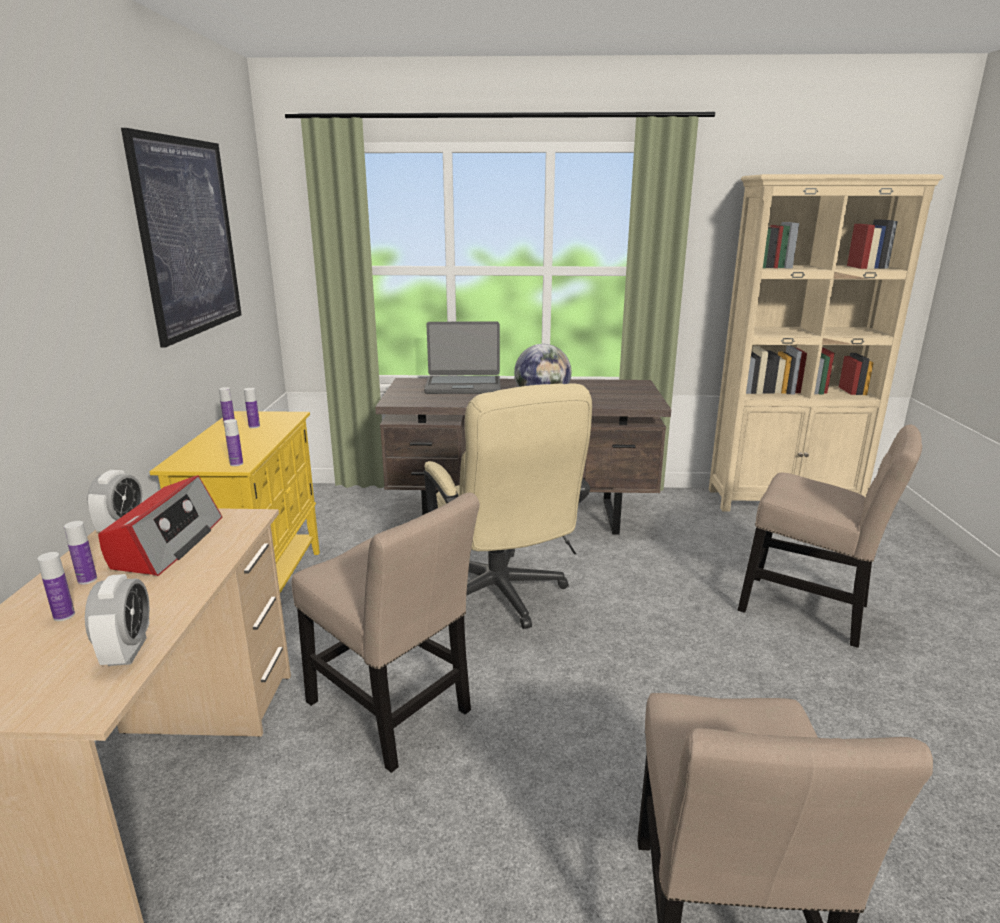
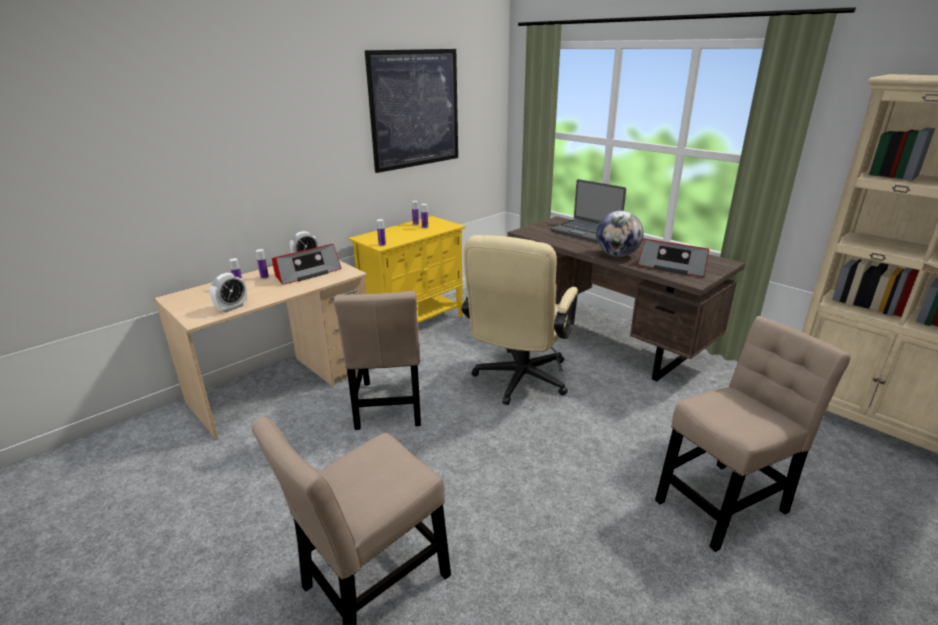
camera: 45 degrees right, 5 degrees up
(609, 397) = (673, 266): none -> radio
(810, 611) = (724, 502): beige chair -> beige chair turned 105 degrees counterclockwise

